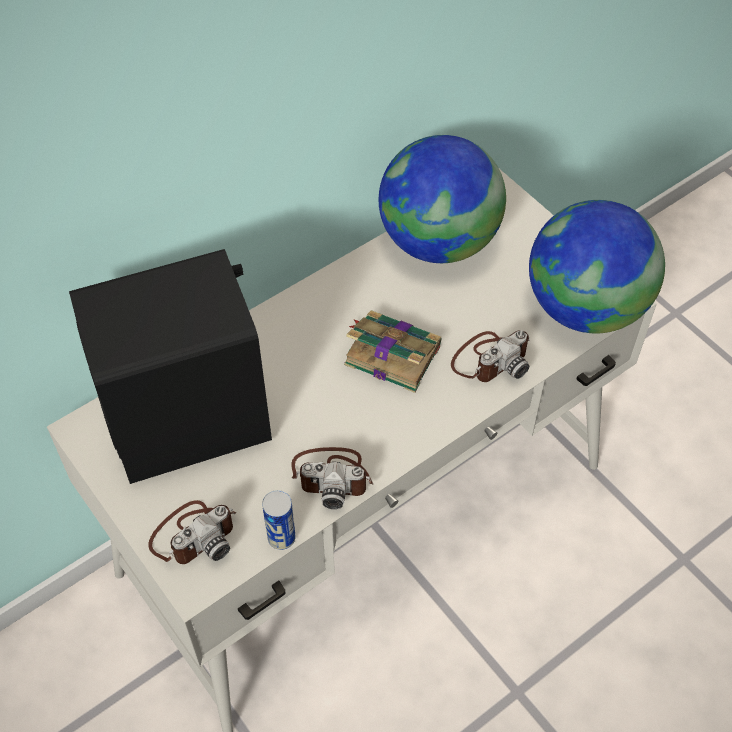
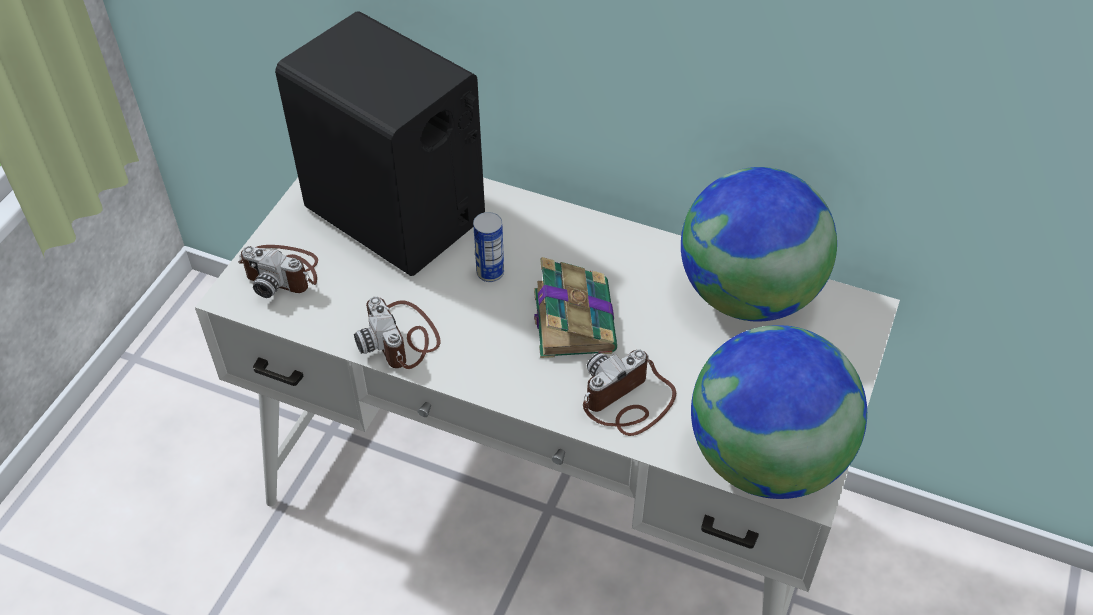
camera: 60 degrees right, 5 degrees down
(281, 538) = (313, 332): can -> can (490, 272)
(490, 359) = (628, 401): camera -> camera turned 120 degrees clockwise

